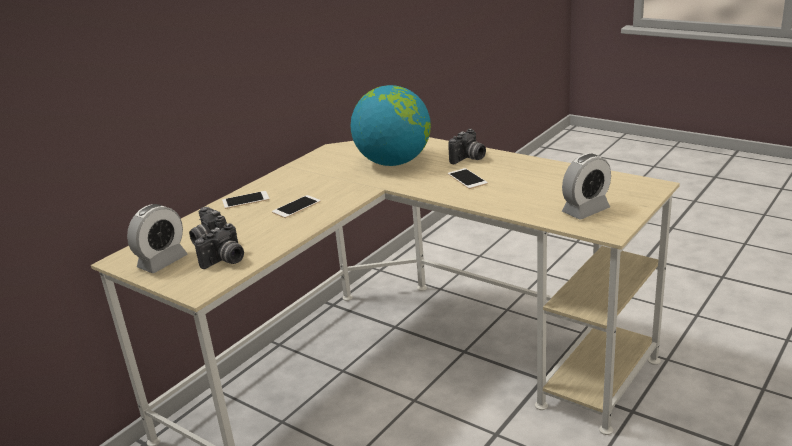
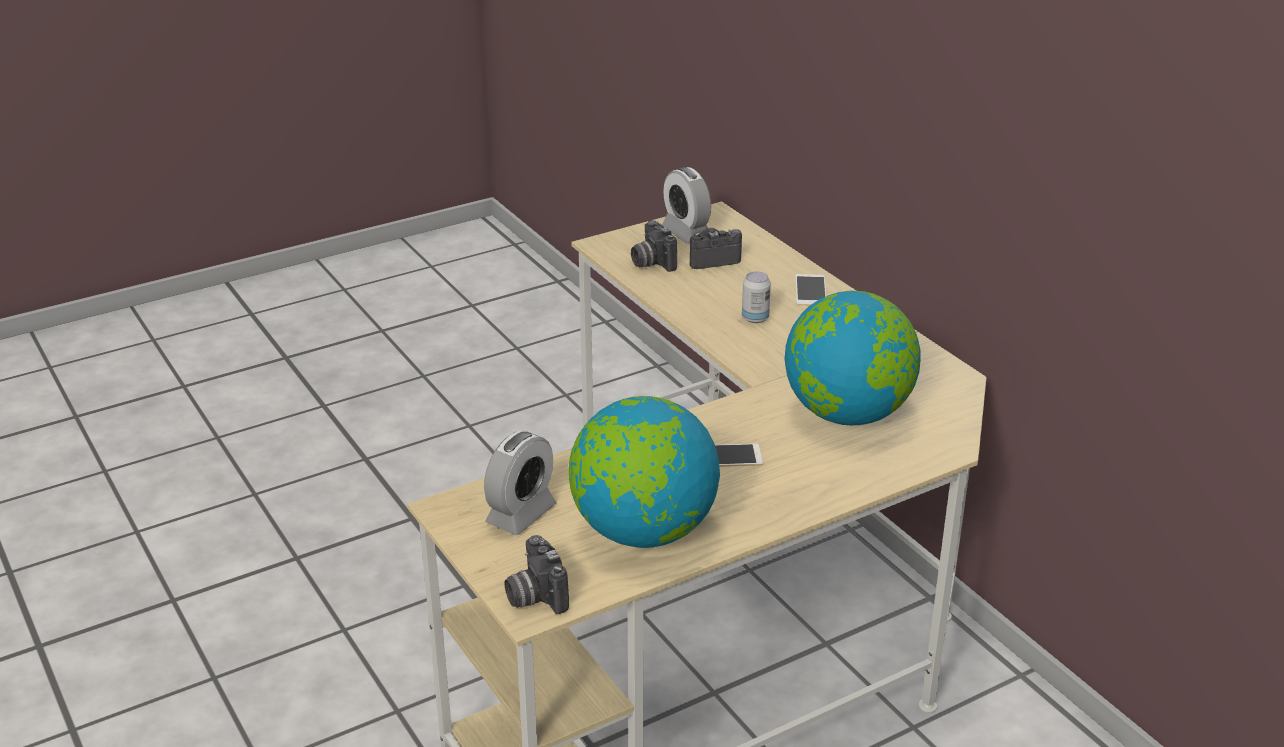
camera: 110 degrees right, 5 degrees up
(296, 207) = (755, 318): phone -> can
(469, 159) = (801, 480): camera -> camera (534, 596)
(558, 179) = (643, 531): none -> globe
(585, 210) = (521, 514): alarm clock -> alarm clock turned 135 degrees counterclockwise

